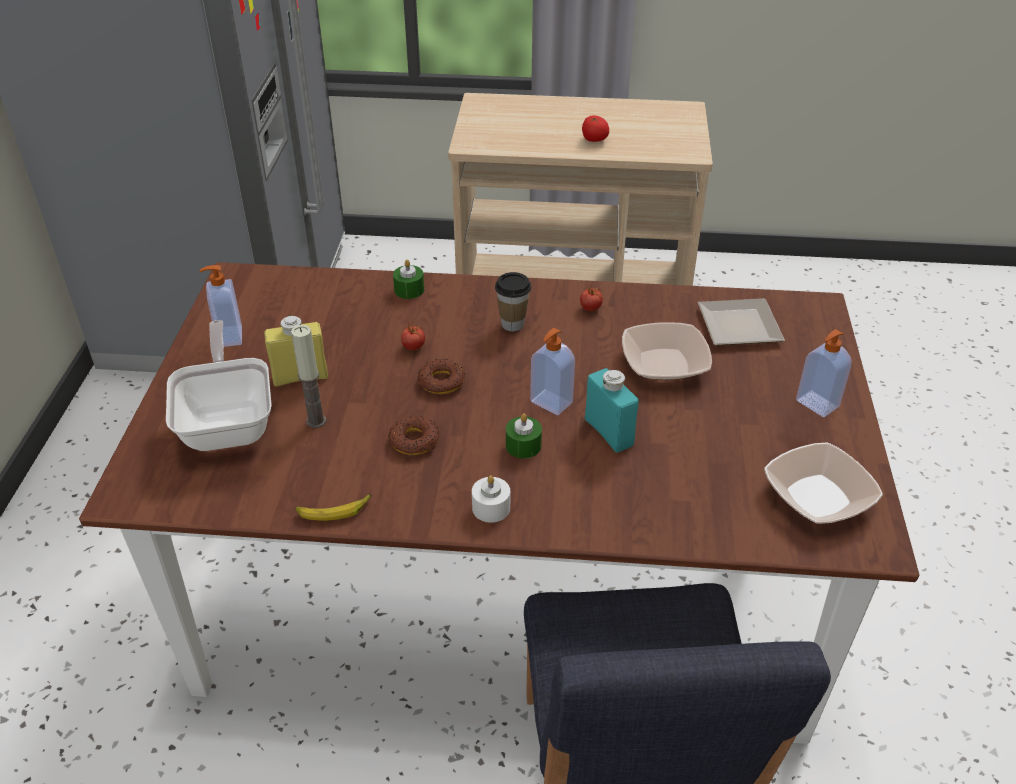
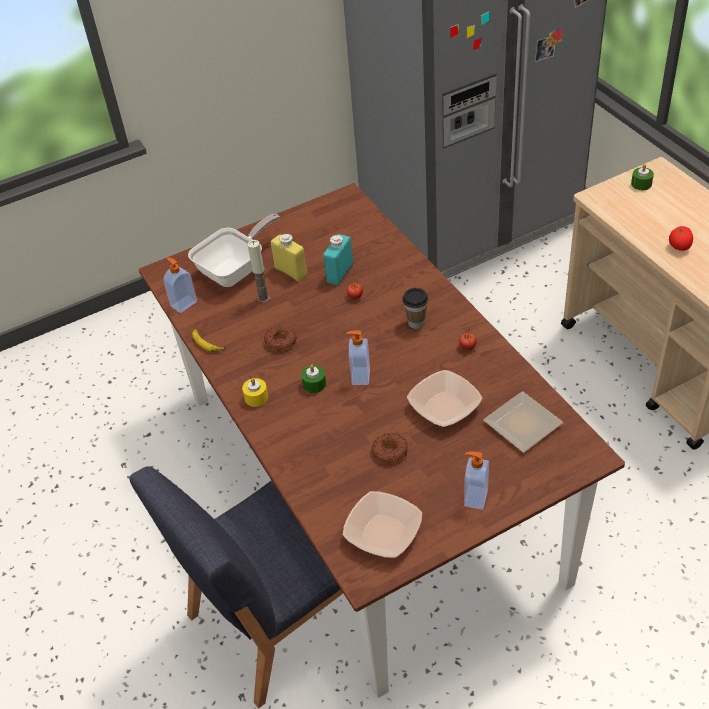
camera: 60 degrees right, 5 degrees up
(229, 337) = (297, 228): soap dispenser -> soap dispenser (183, 304)
(409, 290) = (404, 264): green candle -> green candle (641, 184)
(441, 381) = (337, 324): donut -> donut (390, 451)
(491, 508) = (256, 397): white candle -> yellow candle
(609, 432) = (357, 413): turquoise bottle -> turquoise bottle (340, 273)

